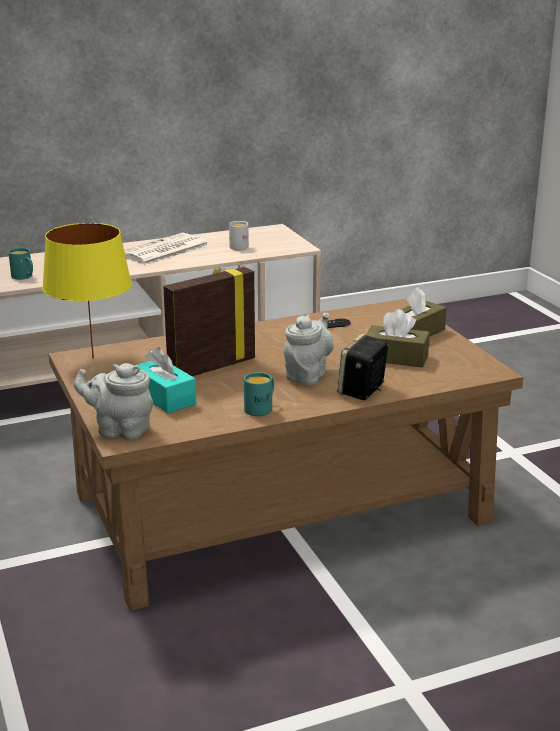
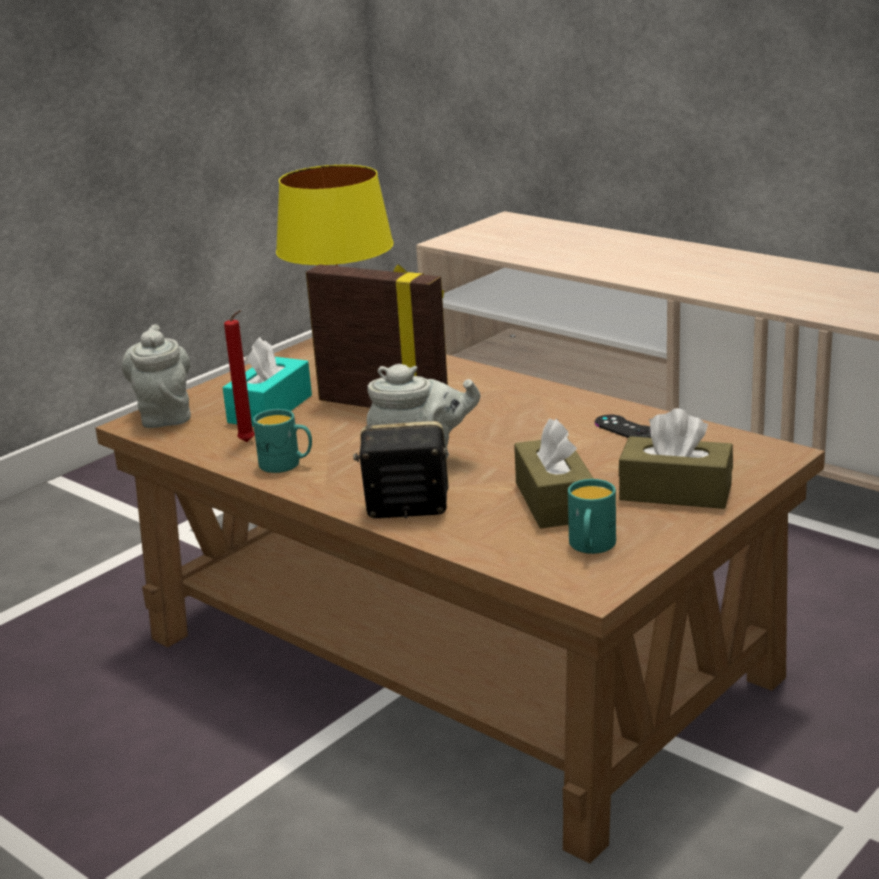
camera: 65 degrees right, 0 degrees up
(24, 277) = (538, 250): turquoise mug -> turquoise mug (591, 547)
(164, 251) = (743, 273): newspaper -> none
(210, 412) = (248, 442): none -> red candle
(239, 246) = (842, 299): white mug -> none

